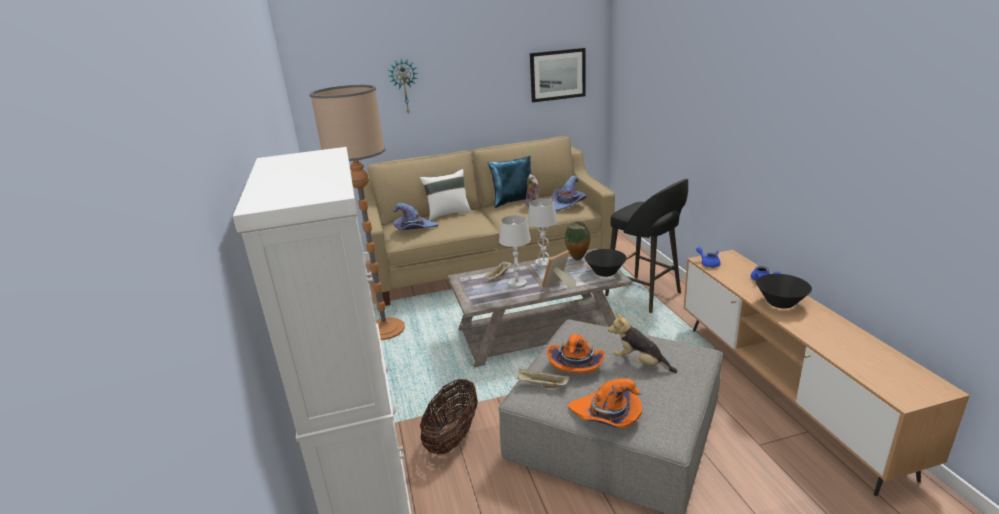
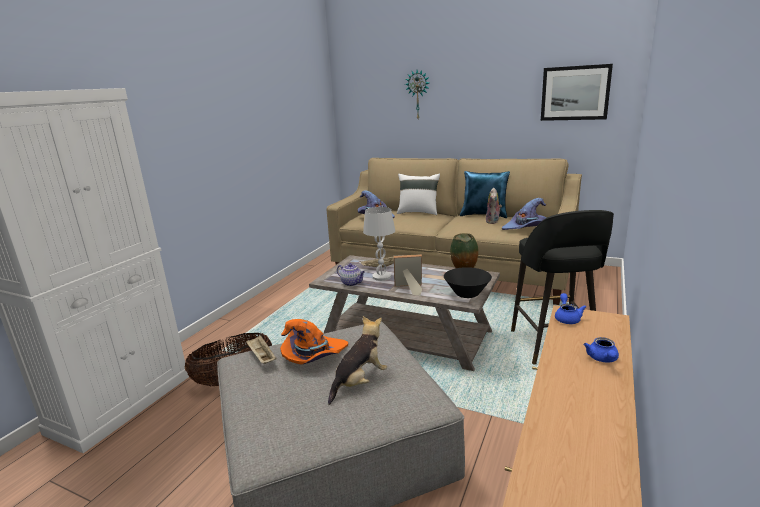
camera: 40 degrees right, 5 degrees down
(385, 329) = (314, 289): floor lamp -> none
(503, 298) = (352, 283): none -> teapot
(543, 263) = (431, 269): white table lamp -> none
(607, 416) = (253, 407): orange hat -> none
(640, 363) = (359, 382): plush toy -> plush toy turned 60 degrees clockwise
(780, 303) = (574, 392): black bowl -> none

